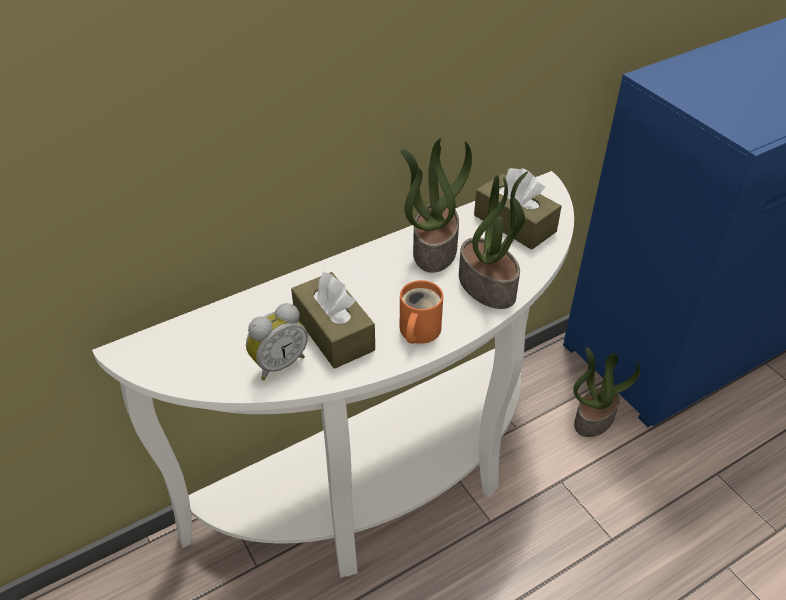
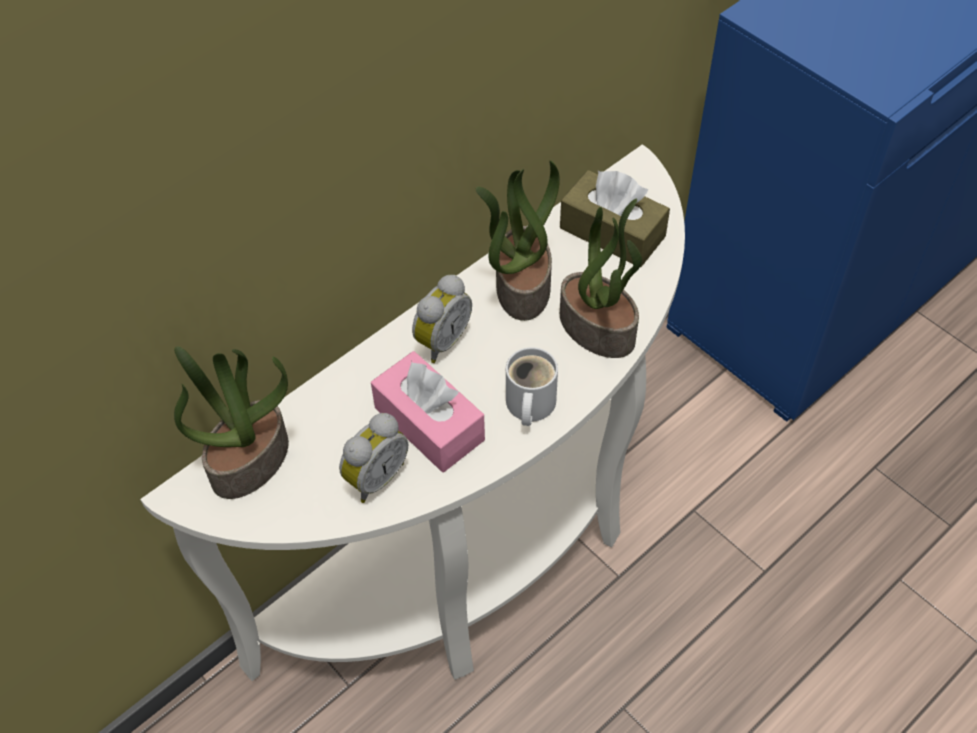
camera: 10 degrees left, 10 degrees up
(334, 332) = (429, 423): brown tissue box -> pink tissue box
(360, 276) = (440, 340): none -> alarm clock
(417, 331) = (528, 405): orange mug -> white mug
(594, 418) = (720, 421): potted plant -> potted plant (250, 460)

